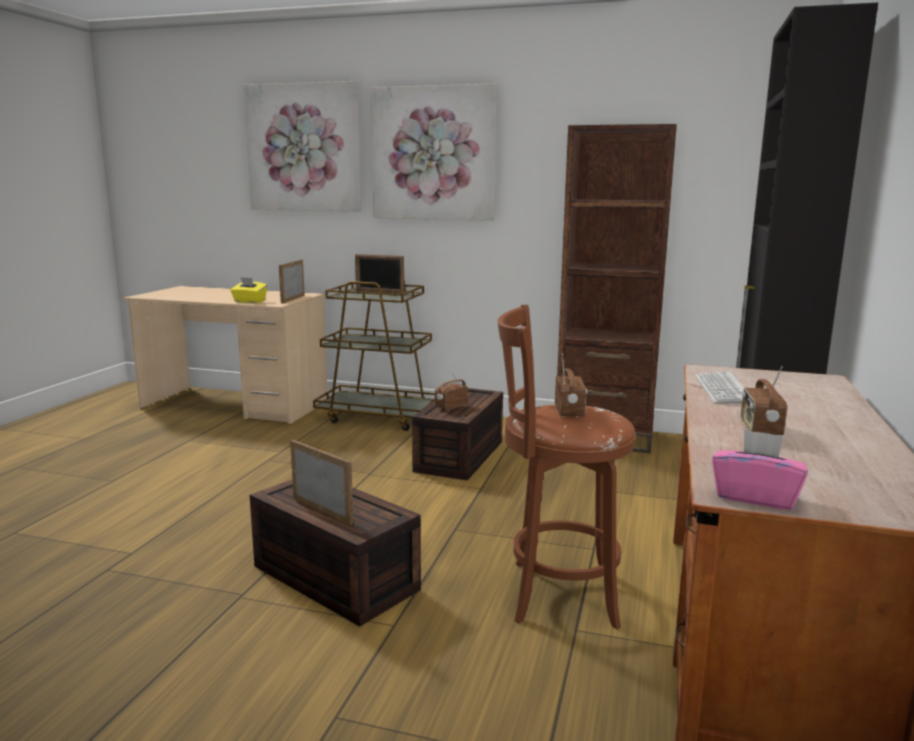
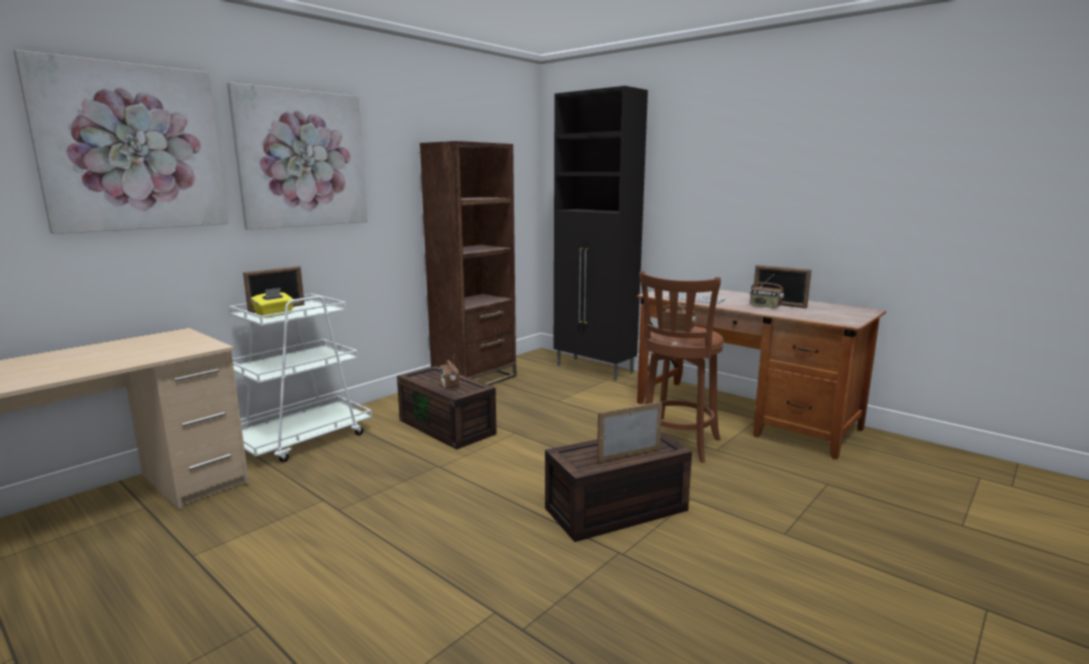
camera: 65 degrees left, 0 degrees up
(249, 301) = (163, 354): yellow tissue box -> yellow tissue box (274, 314)
(292, 299) = (195, 339): picture frame -> picture frame (779, 305)
(379, 416) = (303, 439): brown cart -> white cart
(755, 497) = (850, 321): pink tissue box -> none

